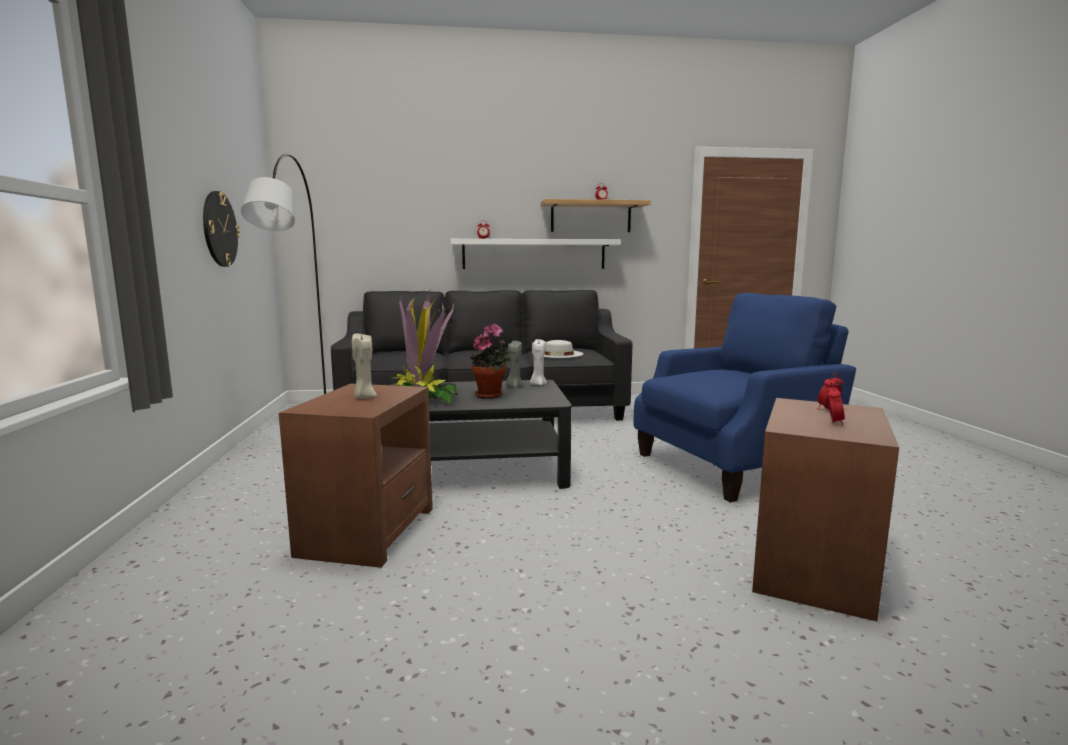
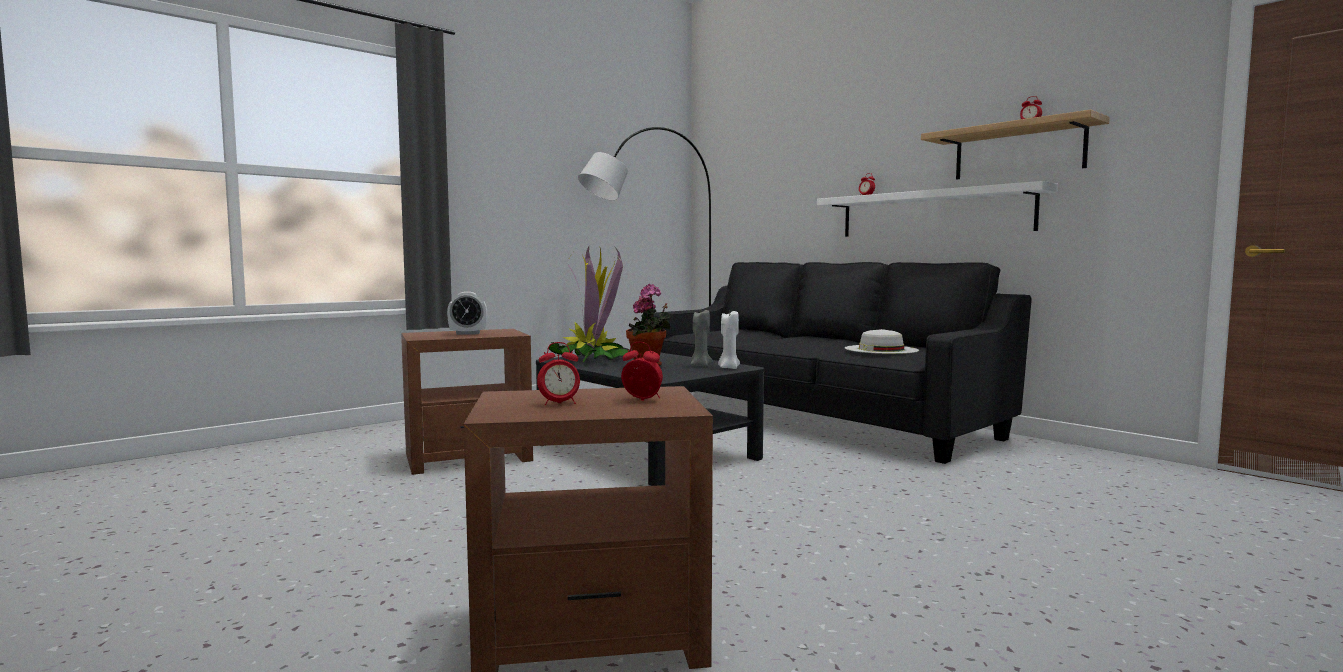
camera: 55 degrees right, 5 degrees down
(219, 229) = (582, 202): wall clock -> none
(364, 397) = (468, 333): beige candle -> alarm clock
(732, 466) = (895, 543): blue armchair -> none

